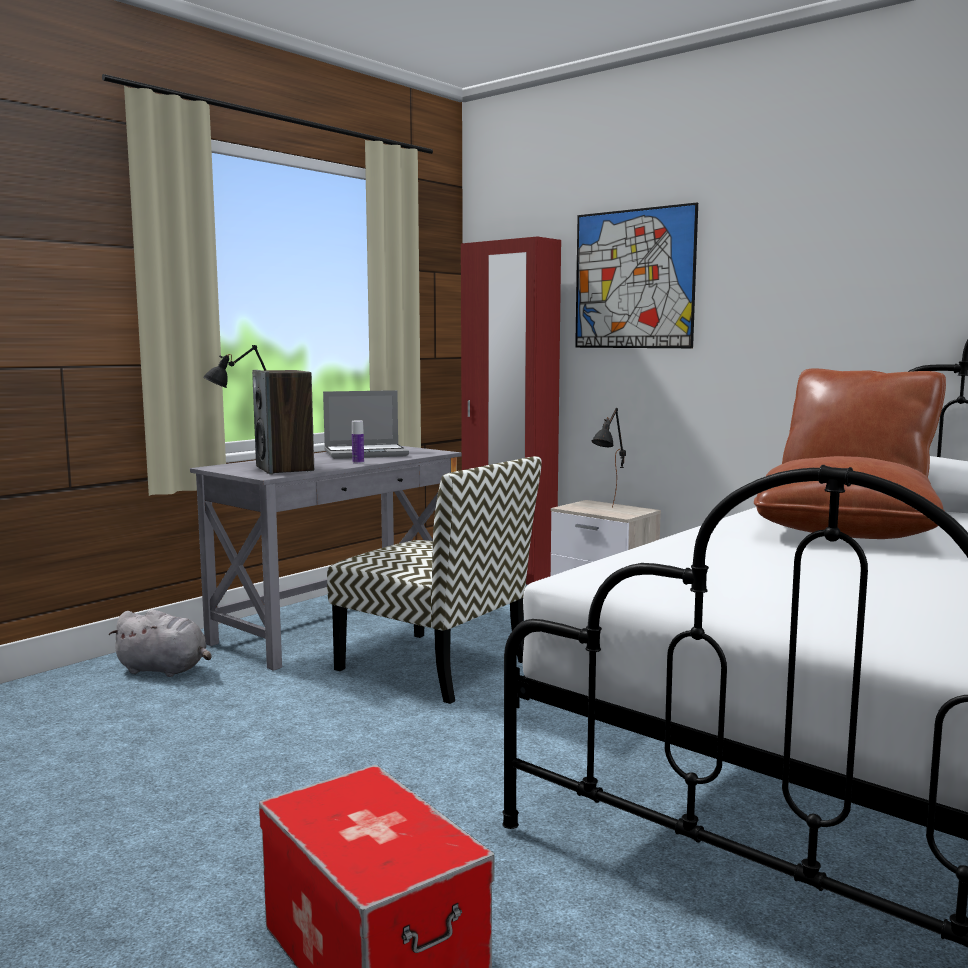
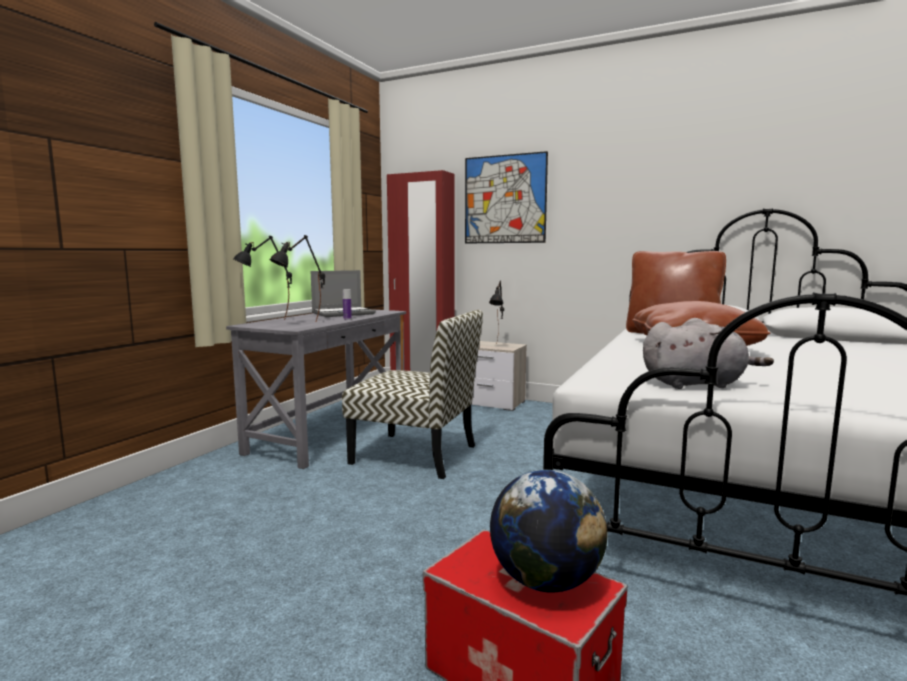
camera: 15 degrees left, 0 degrees up
(165, 670) = (219, 477): grey plush toy -> grey plush toy (696, 384)
(285, 469) = (301, 324): speaker -> black table lamp
(394, 834) = (546, 581): none -> globe

